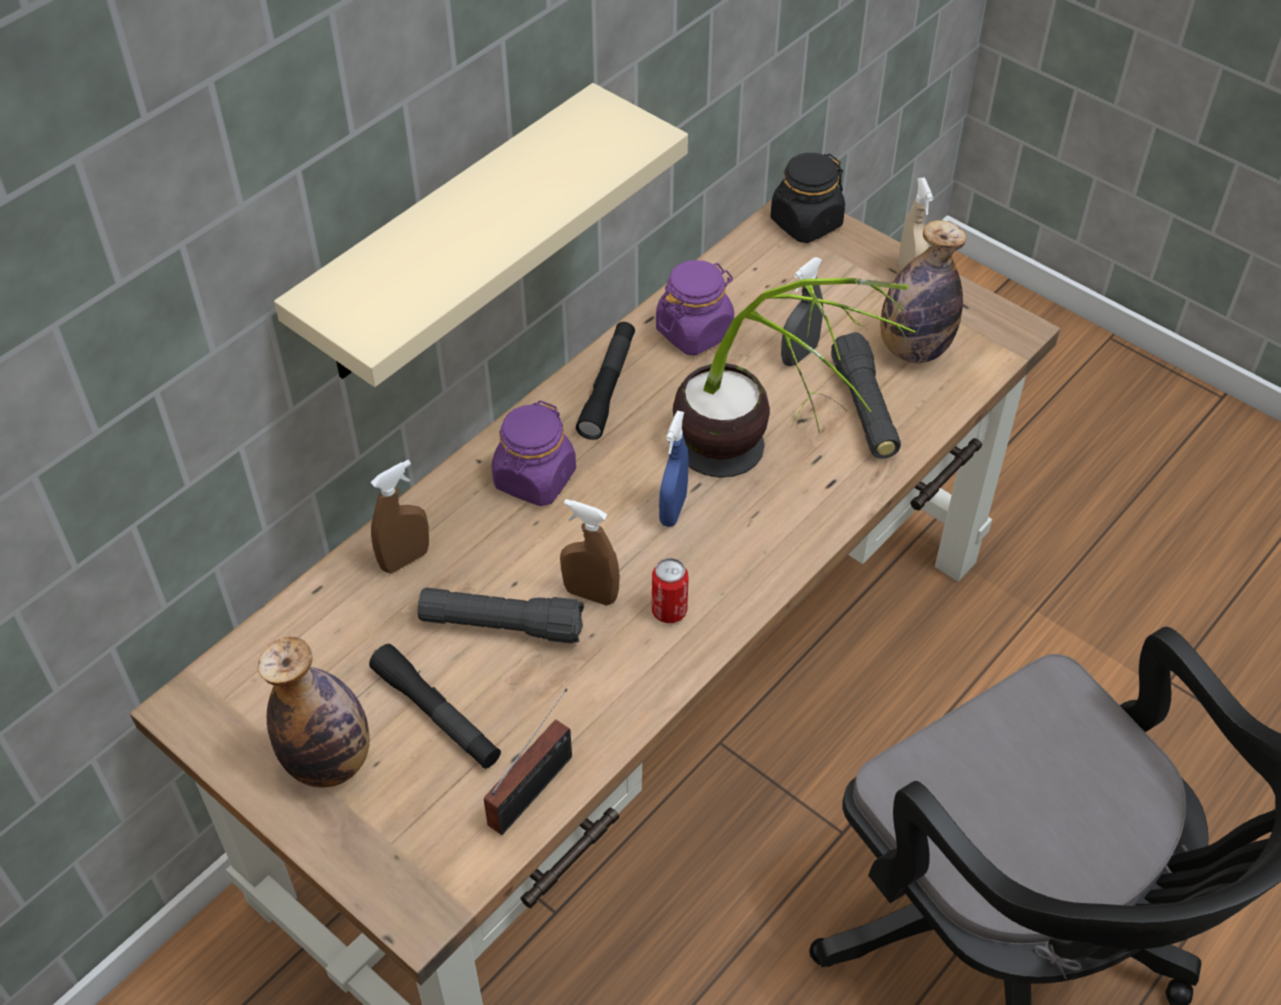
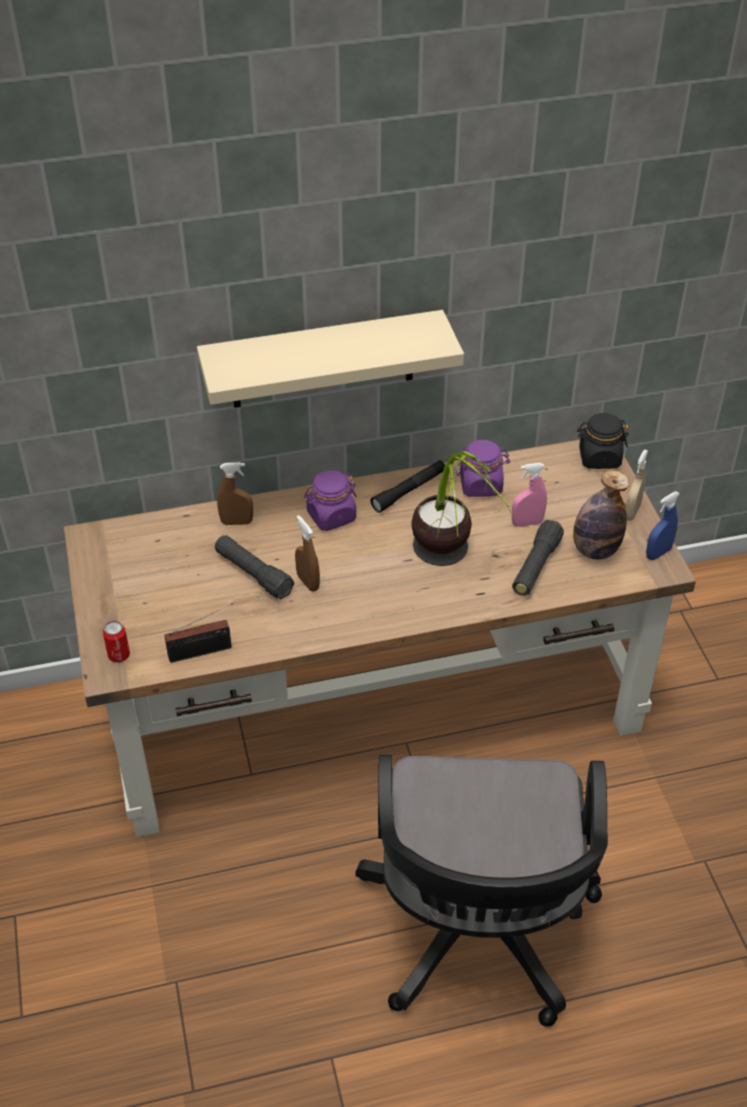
camera: 35 degrees right, 5 degrees down
(329, 761) = (126, 591): bottle -> none
(436, 714) = (189, 597): black flashlight -> none
(669, 611) = (338, 609): can -> can (119, 655)
(673, 510) = (385, 564): blue spray bottle -> blue spray bottle (658, 553)
(799, 354) = (527, 523): grey spray bottle -> pink spray bottle

